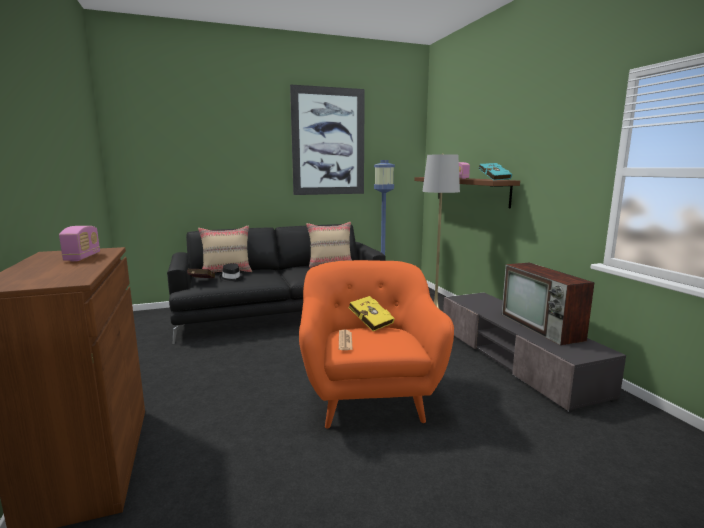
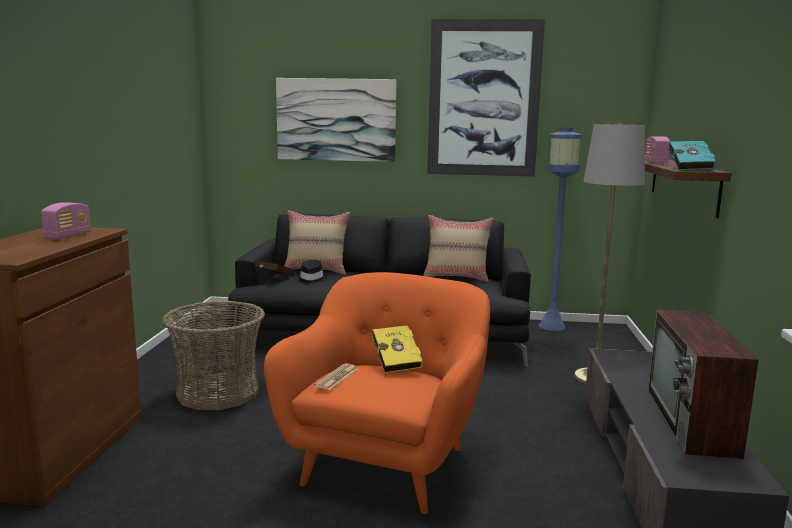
camera: 25 degrees right, 0 degrees up
(195, 377) = (217, 393): none -> basket
(222, 157) = (336, 120): none -> picture

